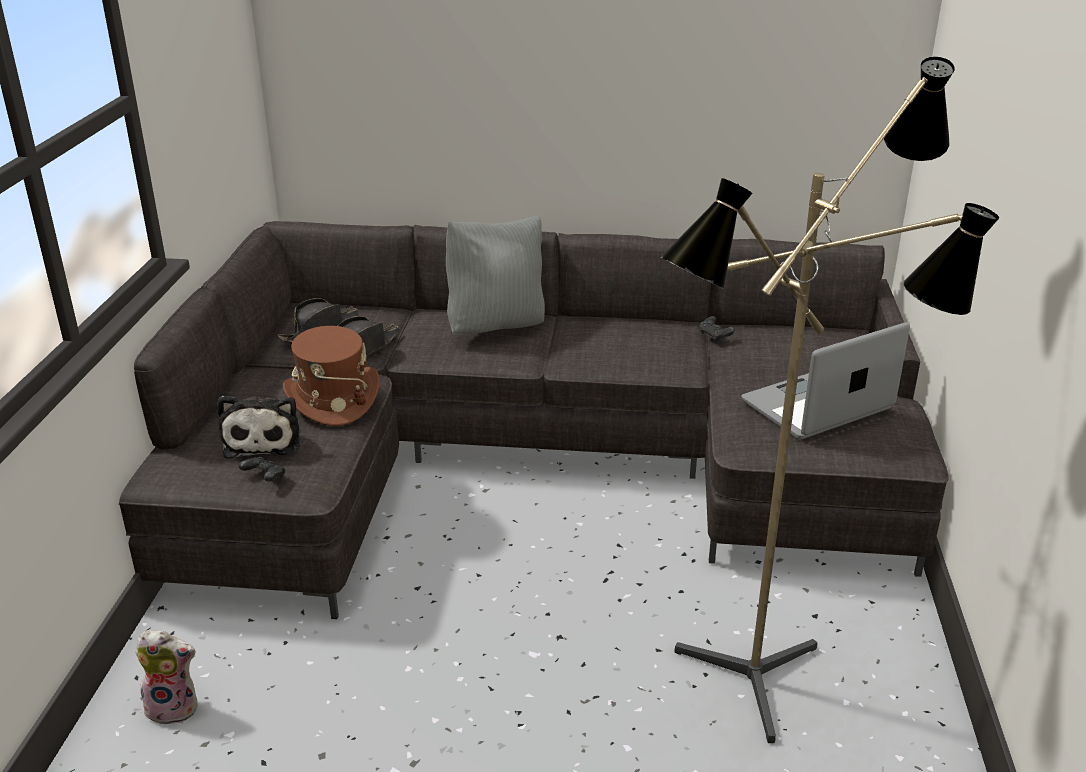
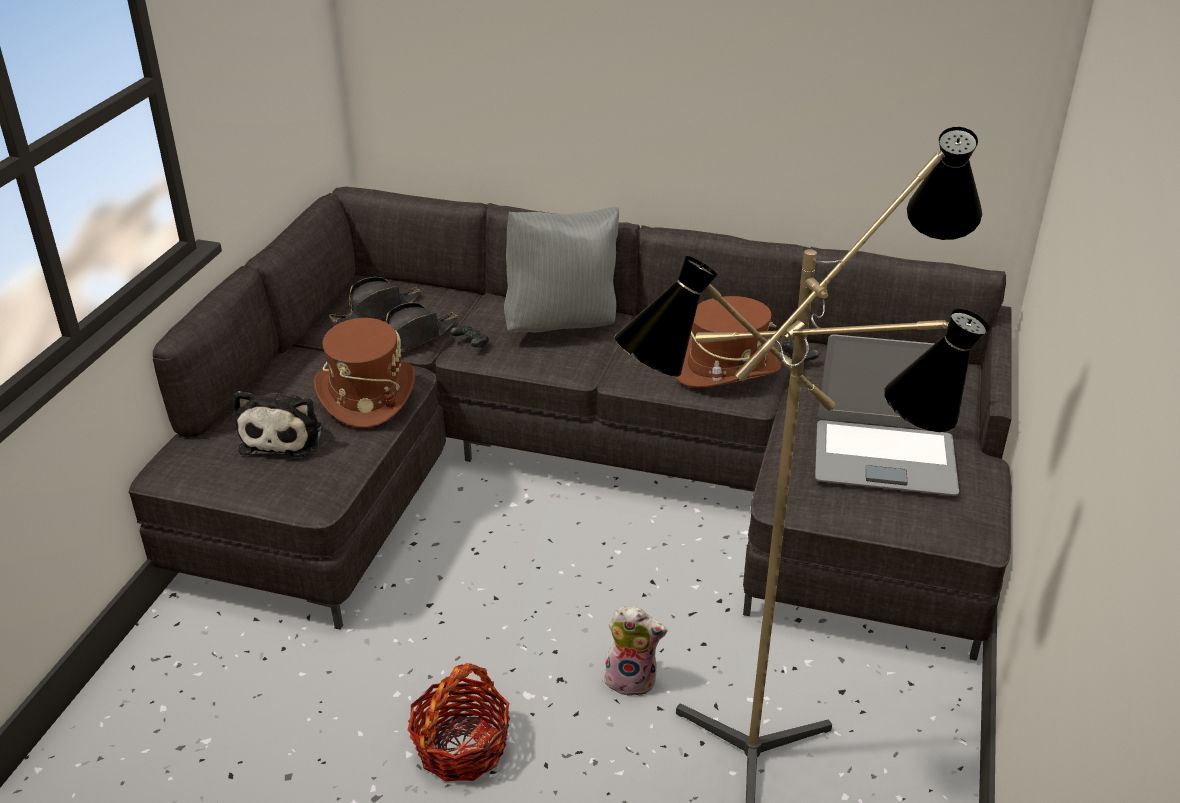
camera: 10 degrees right, 5 degrees up
(175, 707) = (161, 704): plush toy -> plush toy (632, 679)
(264, 477) = (273, 480): black game controller -> black game controller (470, 344)
(484, 707) = (461, 747): none -> basket
(656, 350) = (726, 369): none -> brown hat
(818, 406) = (884, 458): laptop -> laptop turned 150 degrees counterclockwise

